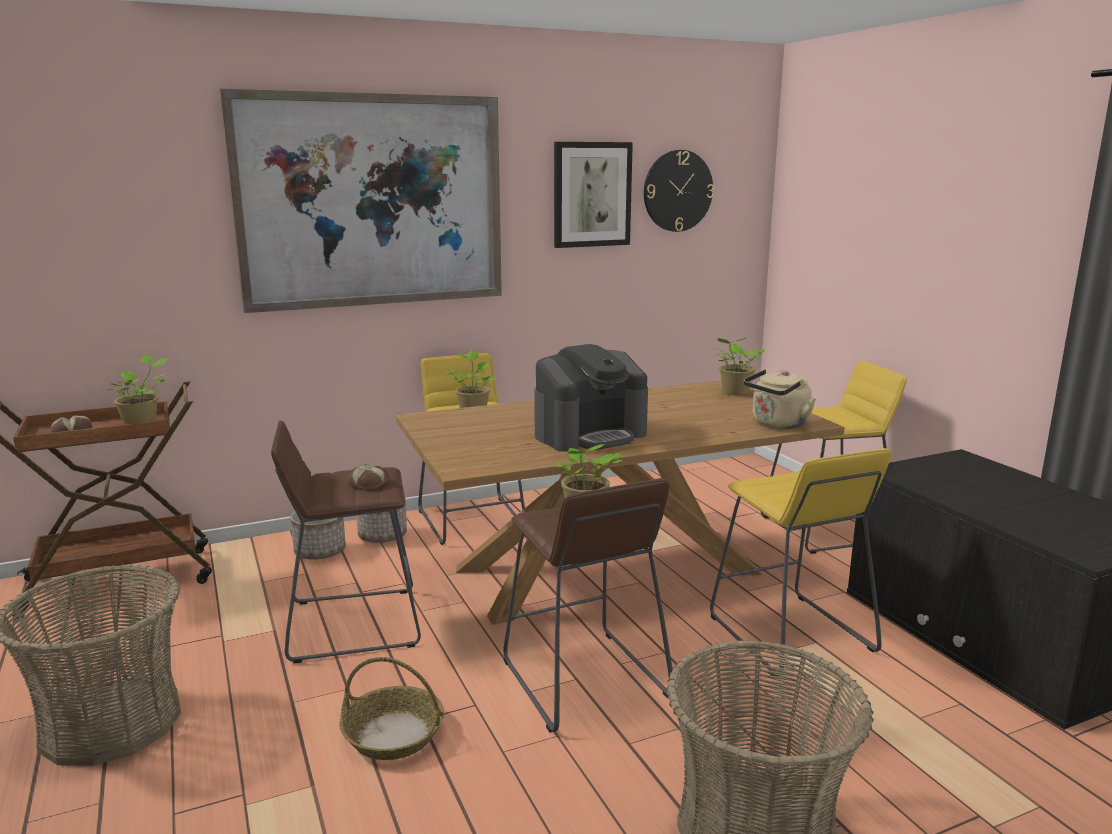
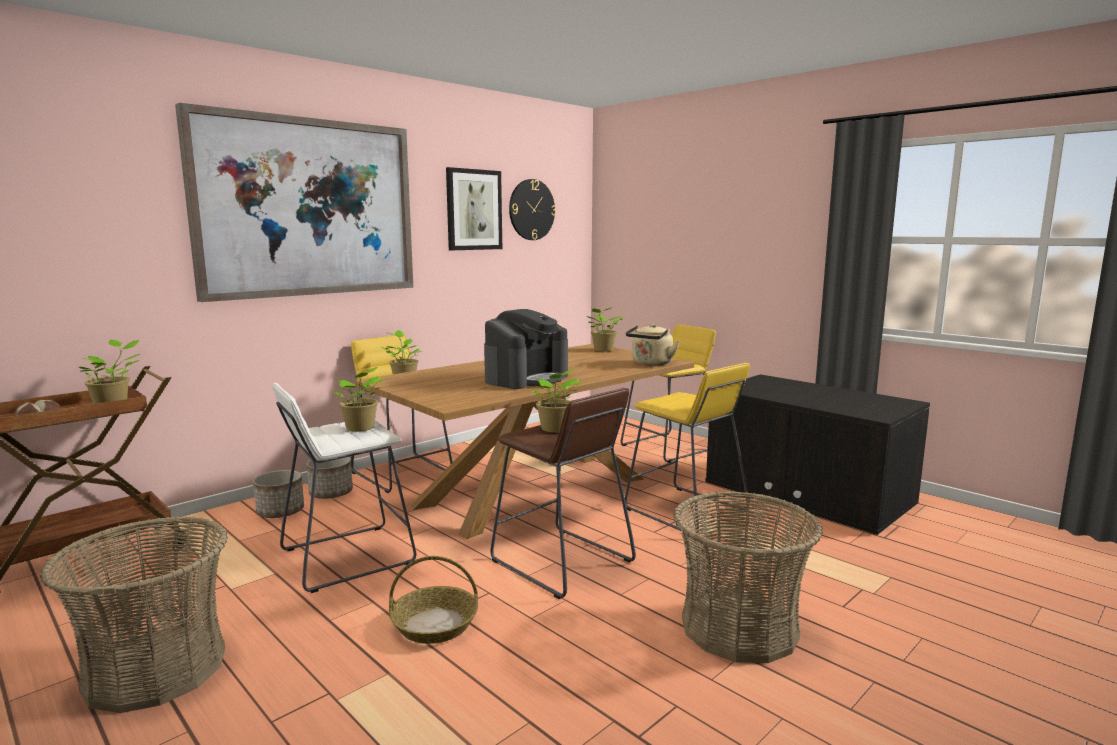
camera: 20 degrees left, 5 degrees down
(353, 624) = (347, 557): brown stool -> white stool
(368, 482) = (361, 428): bread -> potted plant

